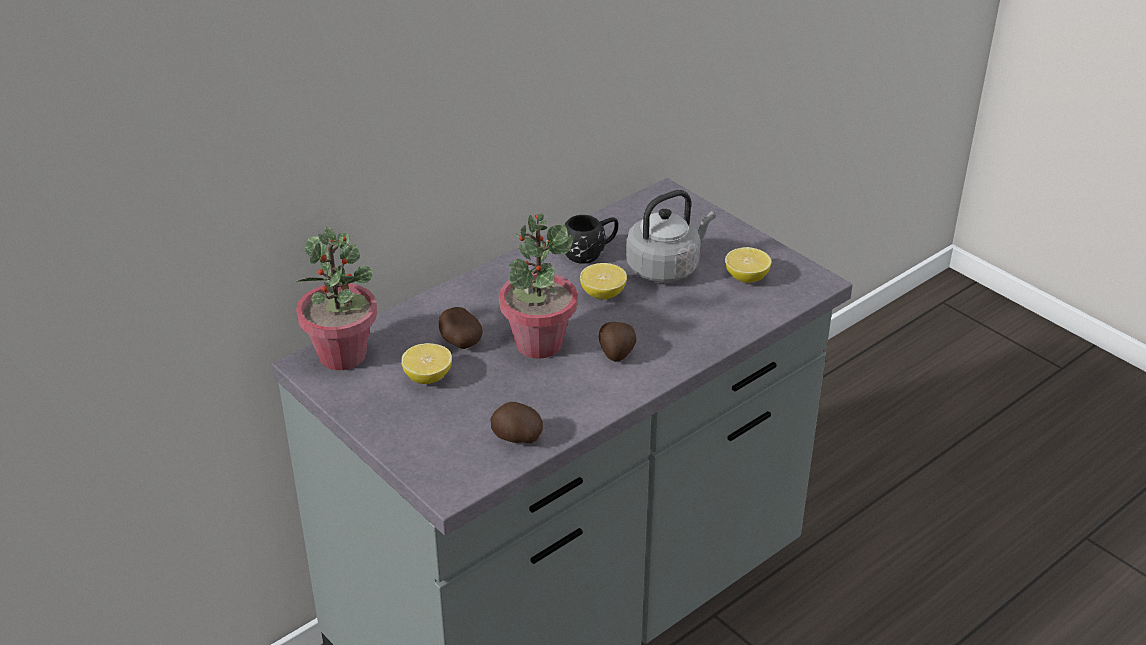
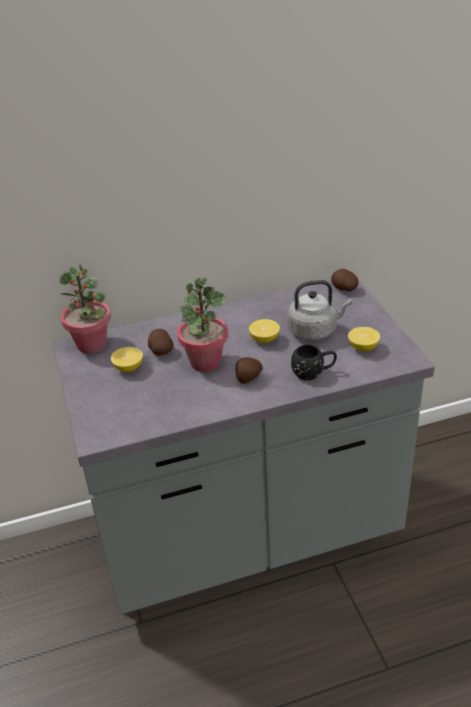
camera: 25 degrees right, 0 degrees up
(516, 438) = (153, 417): potato -> potato (343, 289)
(590, 252) = (274, 312): black mug -> black mug (313, 372)

